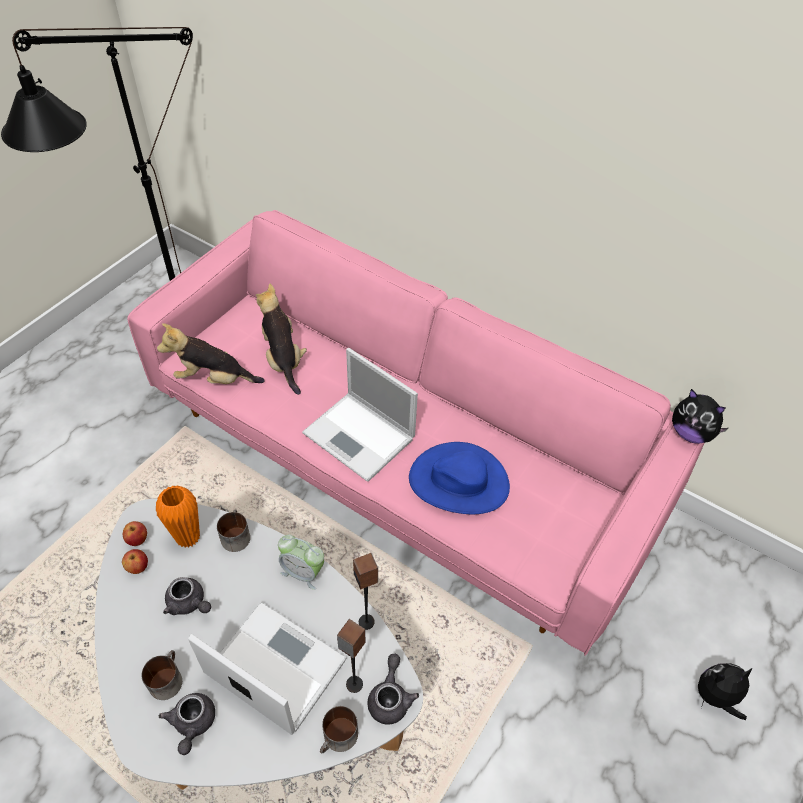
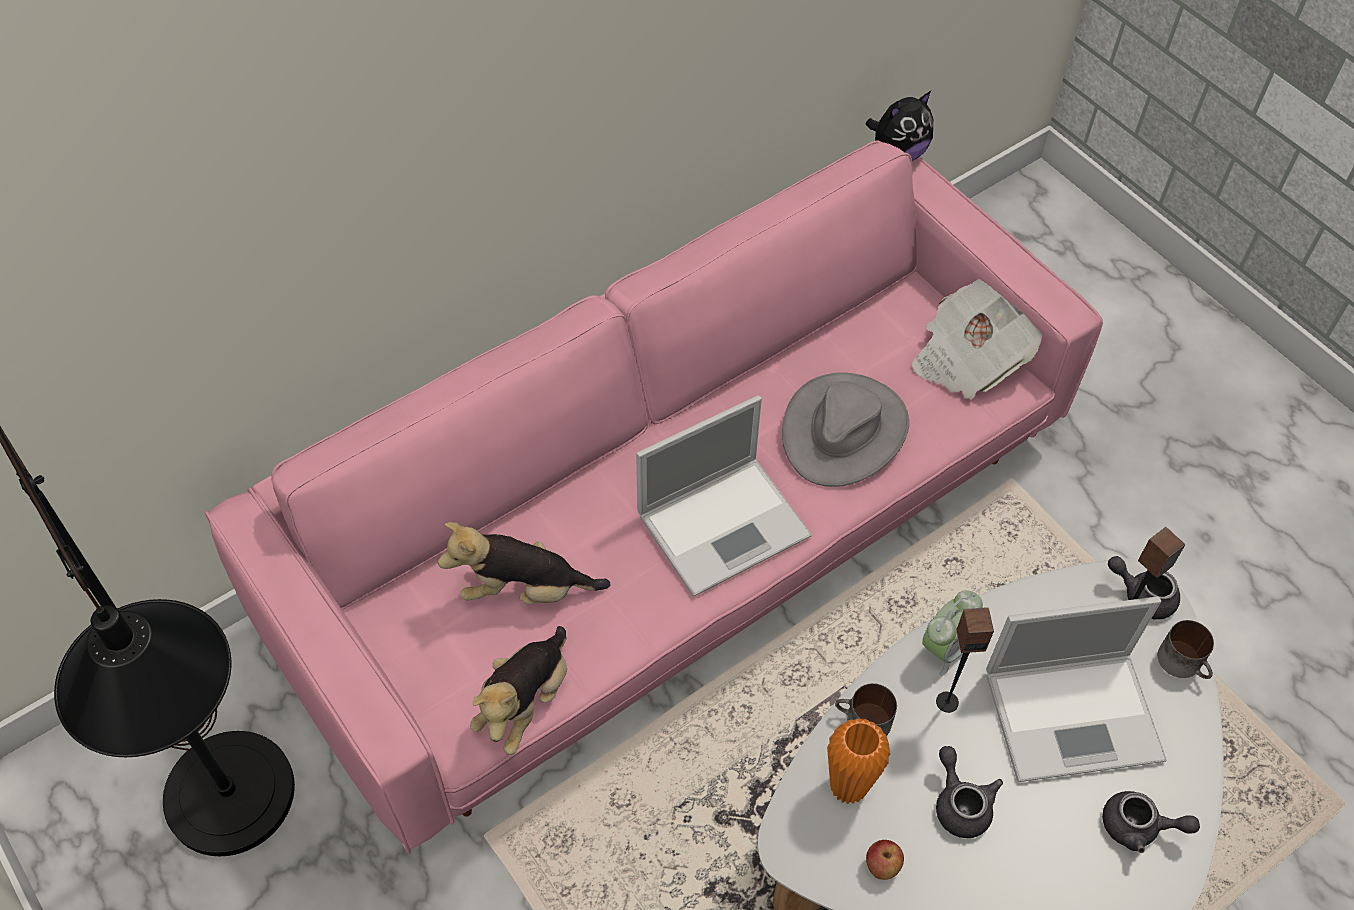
camera: 70 degrees left, 5 degrees up
(138, 539) = (832, 859): apple -> none
(166, 678) = (1069, 851): mug -> none
(189, 603) = (960, 803): grey teapot -> grey teapot turned 75 degrees counterclockwise
(273, 665) = (1076, 714): laptop -> laptop turned 150 degrees counterclockwise
(367, 621) = (1037, 591): speaker -> speaker (947, 701)
(459, 481) = (843, 430): blue hat -> grey hat
(561, 544) = (969, 357): none -> newspaper
(715, 697) = (1112, 331): plush toy -> none

